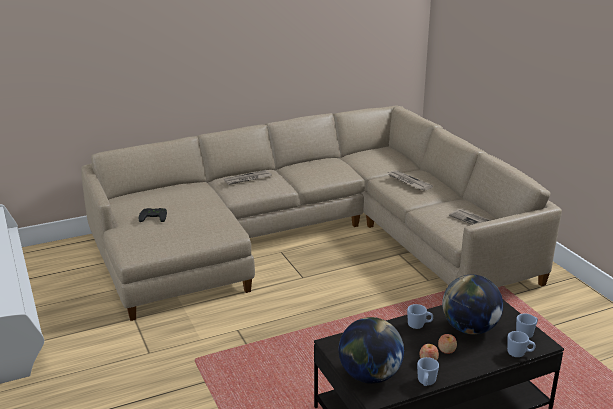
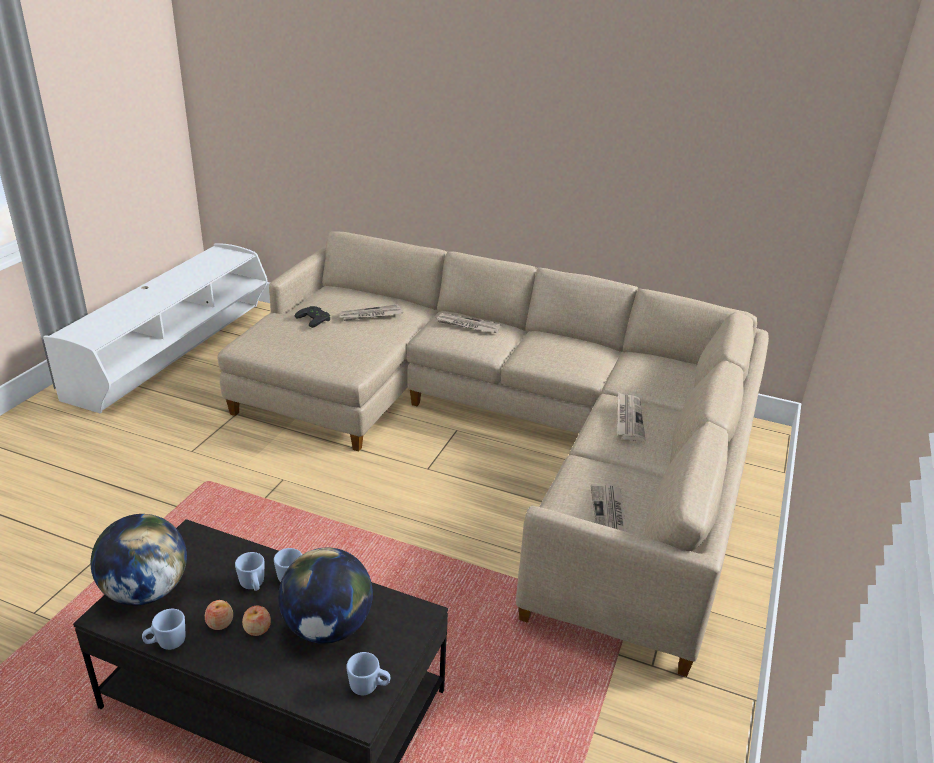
camera: 45 degrees right, 5 degrees up
(184, 199) = (370, 315): none -> newspaper
(519, 354) = (310, 701): blue mug -> blue mug (253, 586)

